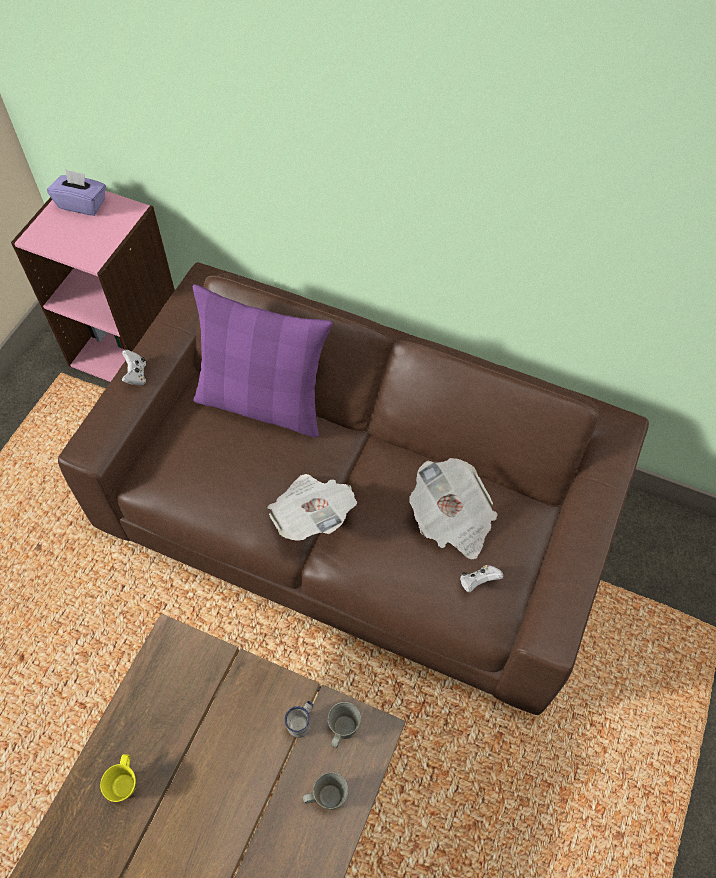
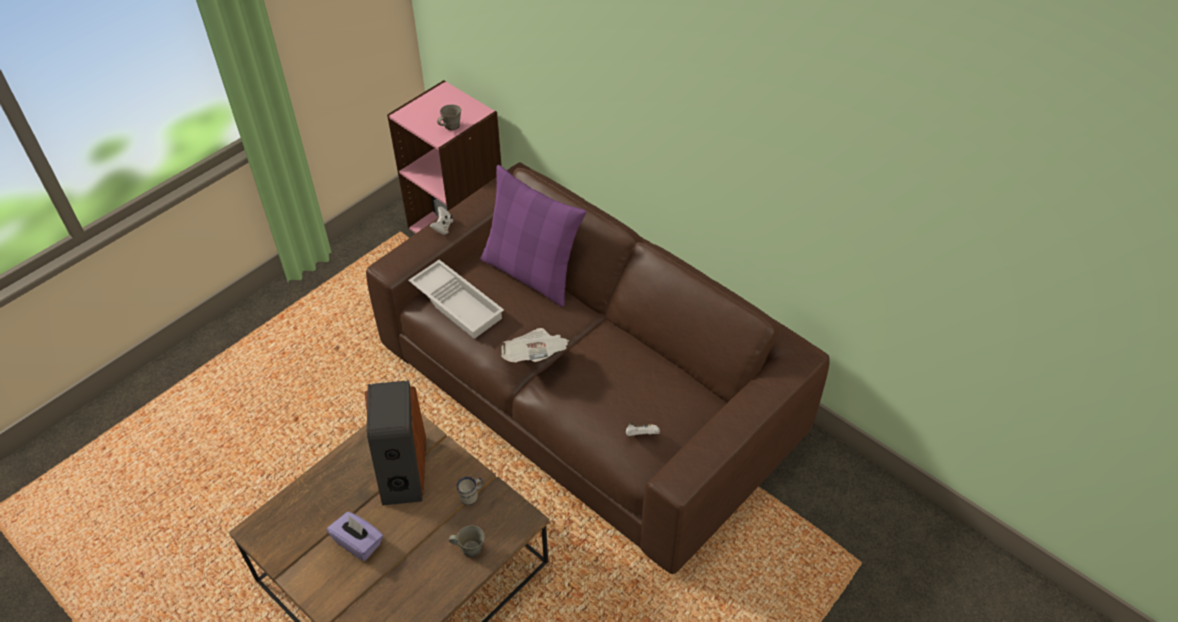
camera: 20 degrees right, 10 degrees down
(82, 204) = (447, 100): purple tissue box -> purple tissue box (358, 543)
(125, 784) = (332, 496): yellow mug -> none
(190, 469) = (458, 303): none -> white tray
(201, 714) = (402, 469): none -> speaker
(343, 728) = (500, 509): grey mug -> grey mug (451, 126)
(452, 519) = (640, 388): newspaper -> none

